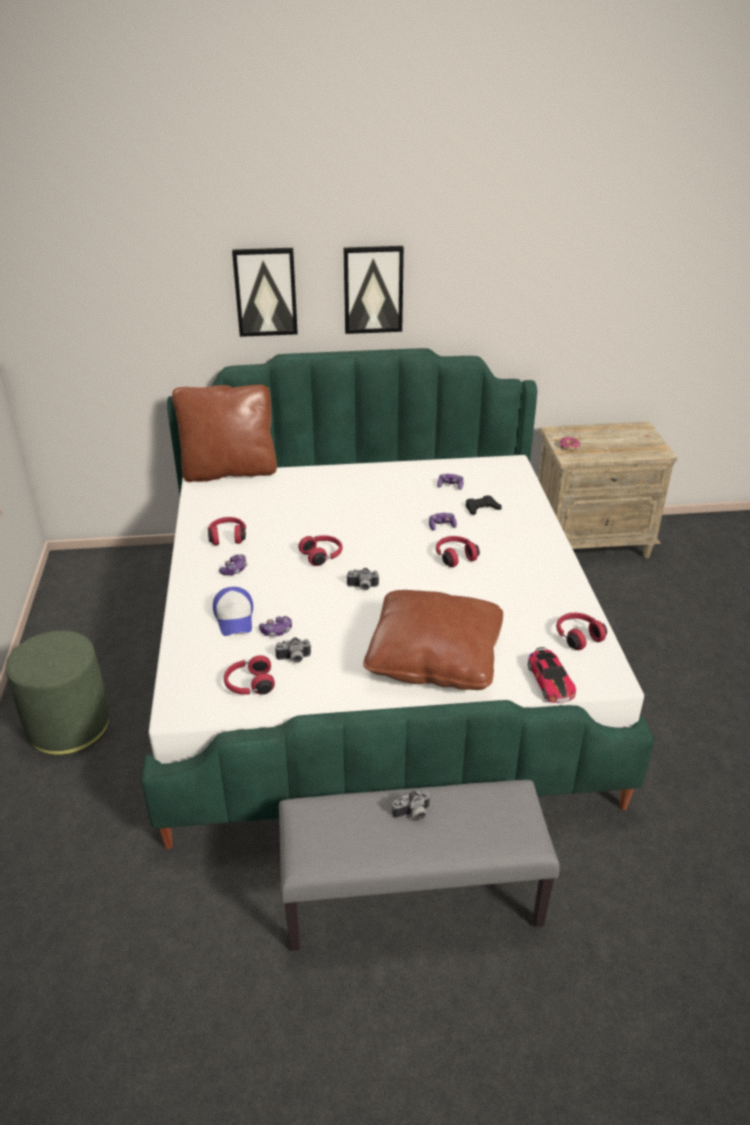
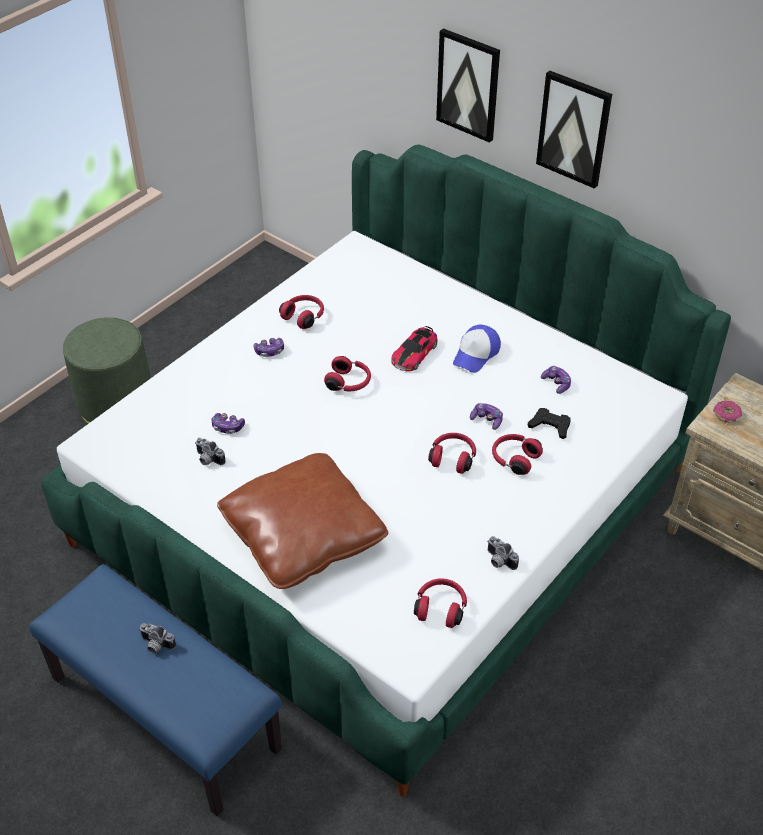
camera: 45 degrees right, 10 degrees up
(229, 471) = (389, 250): brown pillow -> none
(235, 617) = (216, 395): cap -> cap (476, 354)
(249, 685) = (153, 458): red headphones -> red headphones (514, 459)
(362, 587) = (338, 434): camera -> camera (498, 561)
(412, 895) = (166, 712): grey bench -> blue bench
(550, 681) = (356, 625): toy car -> toy car (414, 353)

